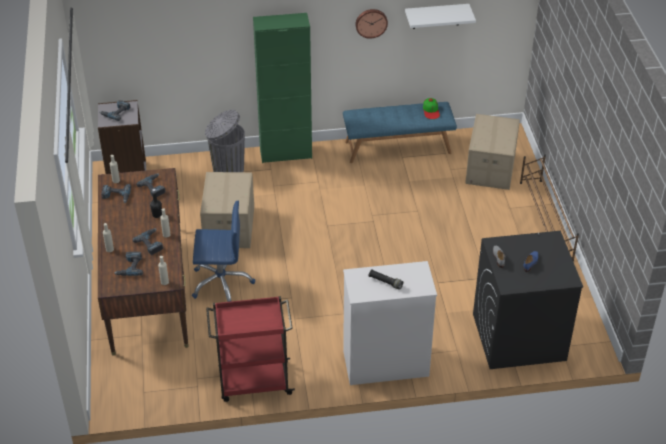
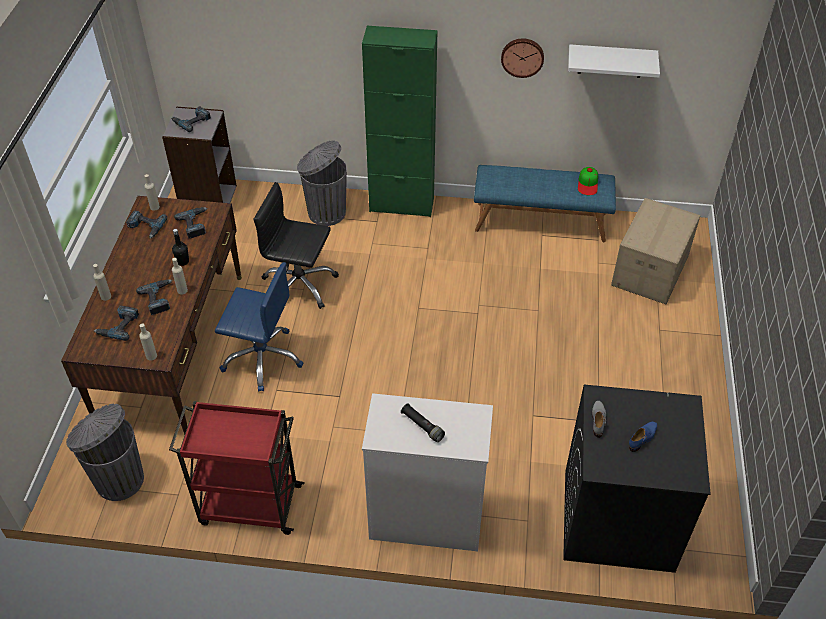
camera: 15 degrees right, 5 degrees up
(147, 385) = (118, 479): none -> grey trash can
(228, 226) = (299, 285): cardboard box -> black office chair
(545, 221) = (702, 357): brown shoe rack -> none

